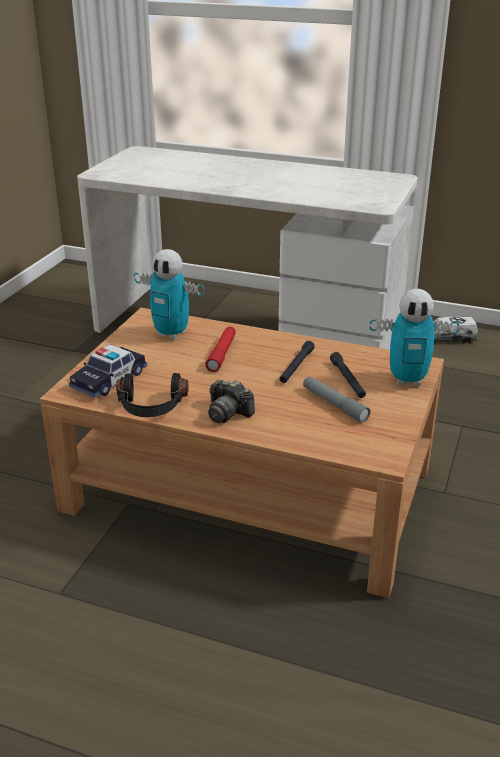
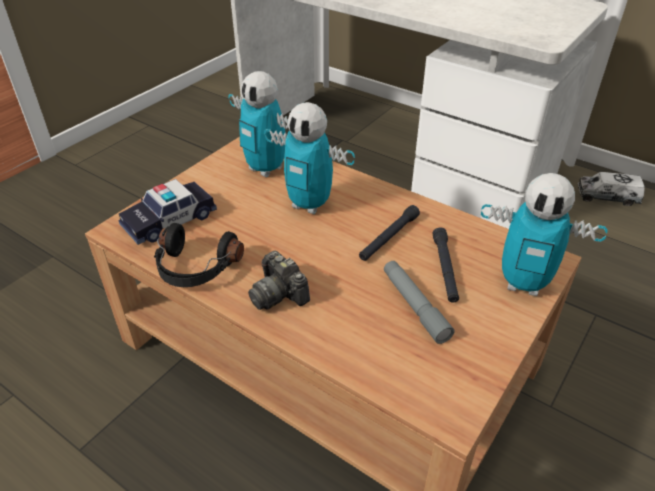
camera: 15 degrees right, 10 degrees up
(222, 354) = (309, 205): red flashlight -> toy robot

